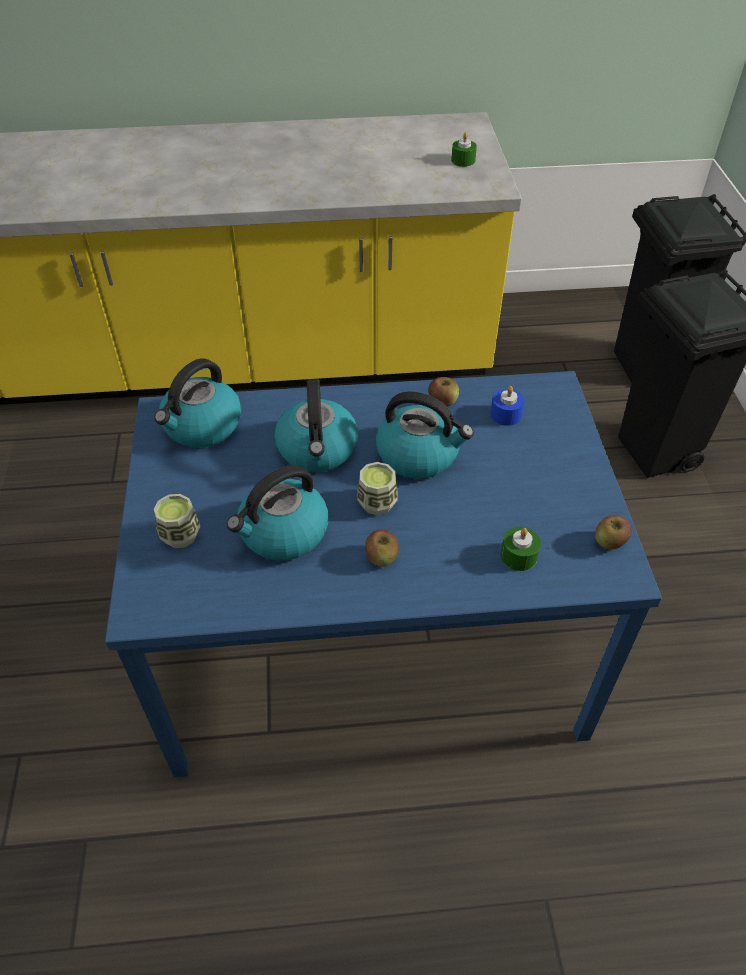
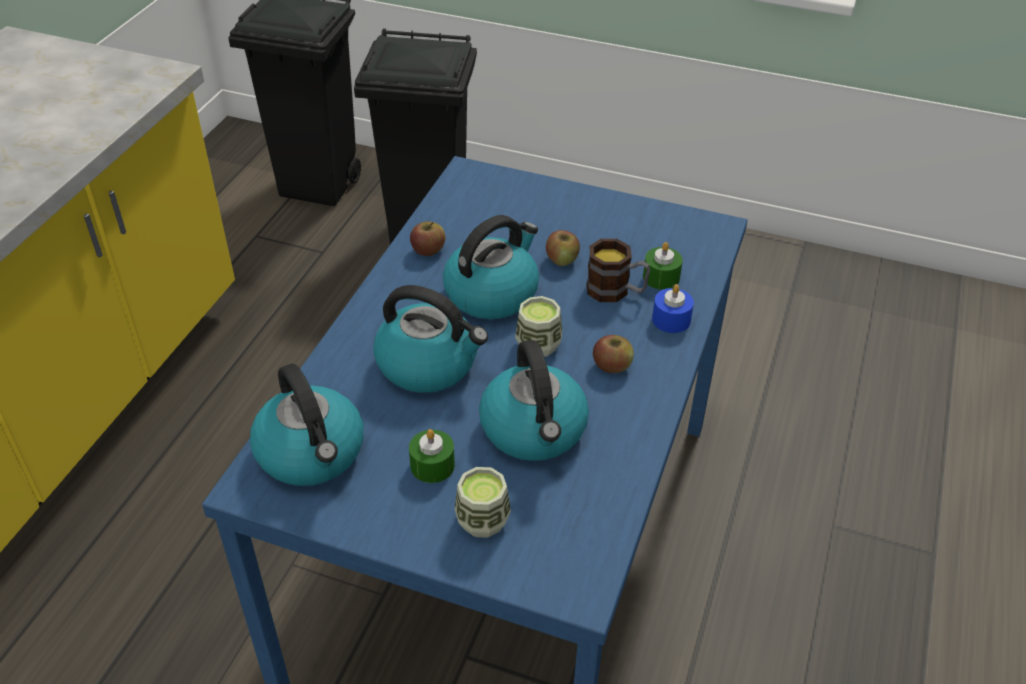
camera: 65 degrees left, 5 degrees down
(463, 160) = (84, 73): green candle -> green candle (432, 465)
(477, 530) = (616, 291): none -> mug
(506, 414) = (480, 217): blue candle -> blue candle (671, 319)
(609, 542) = (675, 220): apple -> apple (562, 259)

